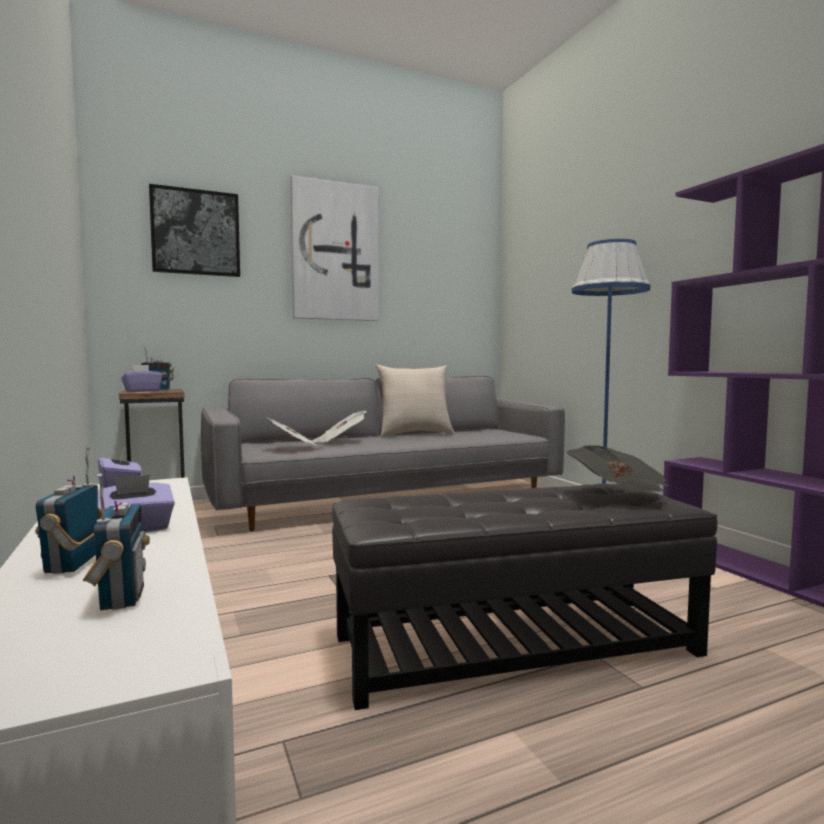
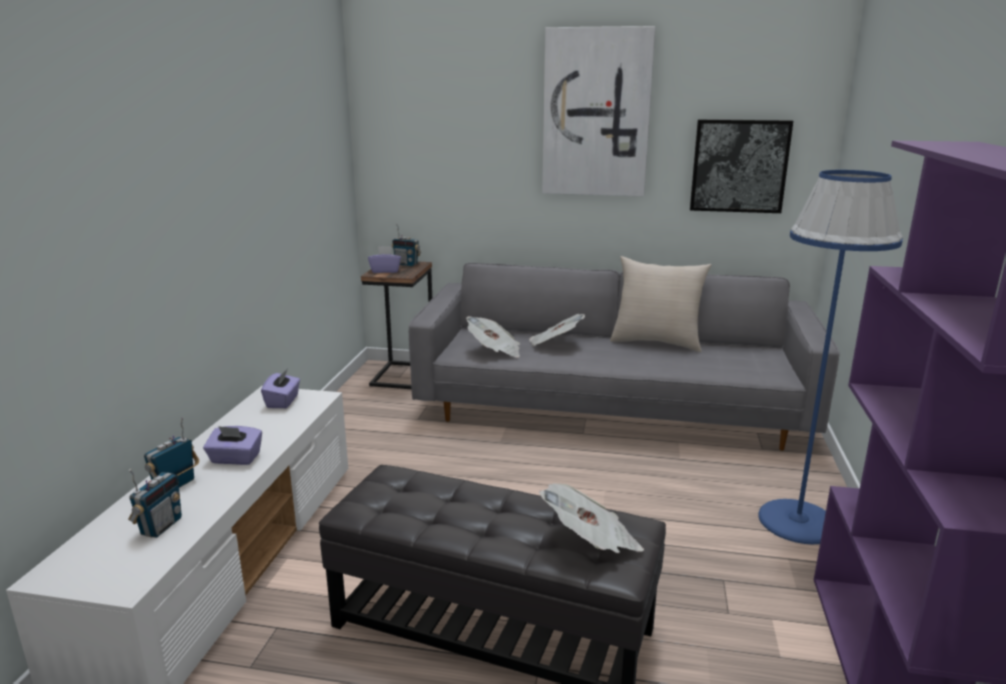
camera: 35 degrees right, 15 degrees up
(195, 232) = (446, 104): picture -> picture (739, 166)

